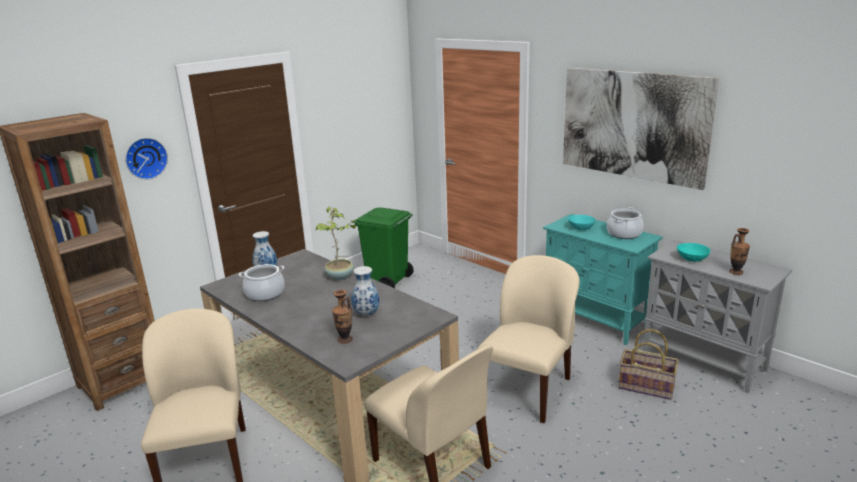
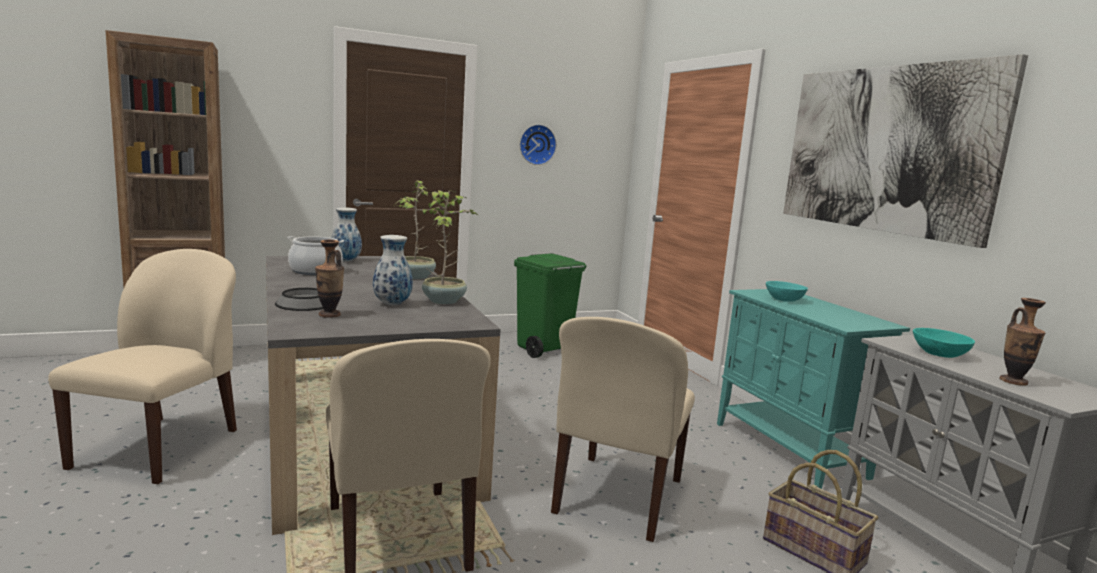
camera: 20 degrees right, 10 degrees down
(145, 158) = (277, 119): wall clock -> wall clock (536, 144)
(313, 333) = (305, 303): none -> bowl
(392, 298) = (444, 301): none -> potted plant
(528, 390) = (617, 498): beige chair -> beige chair turned 150 degrees clockwise
(624, 234) = (845, 315): cooking pot -> none

